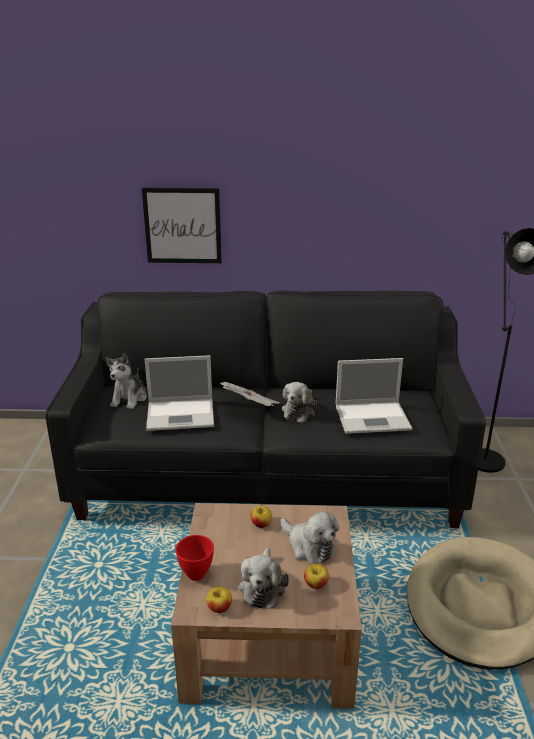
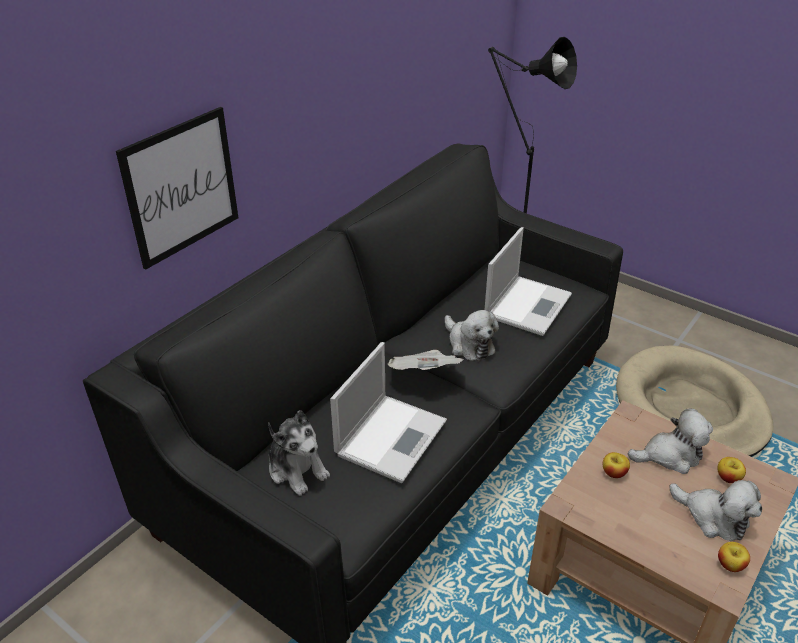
camera: 55 degrees left, 10 degrees up
(197, 574) = (669, 560): red bowl -> none

